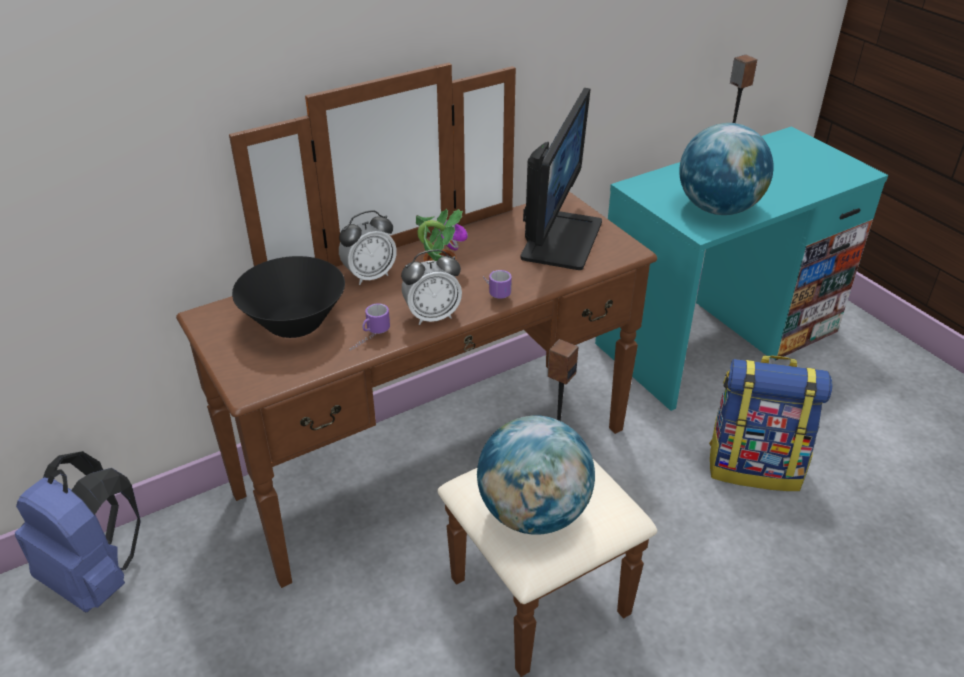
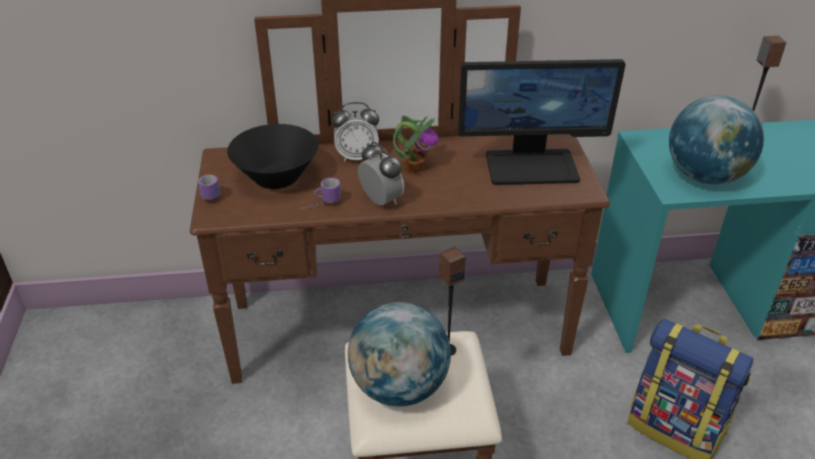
camera: 25 degrees right, 0 degrees up
(96, 577) = (119, 330): blue backpack -> none
(432, 316) = (381, 201): alarm clock -> alarm clock turned 135 degrees counterclockwise
(494, 291) = (444, 194): mug -> mug (213, 192)
(560, 239) = (532, 166): monitor -> monitor turned 45 degrees clockwise

